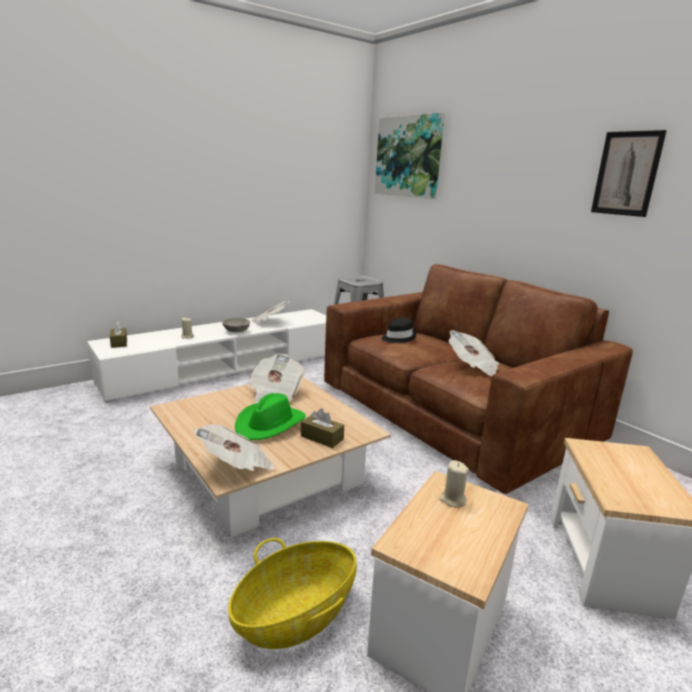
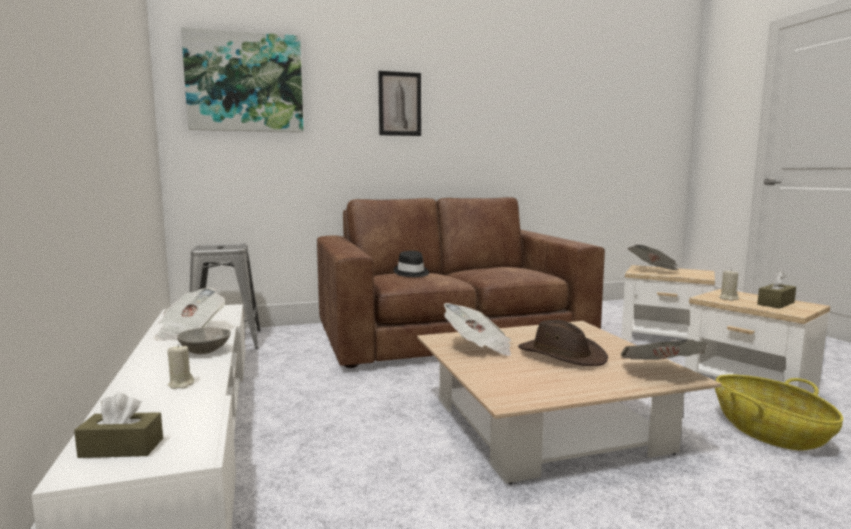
camera: 70 degrees left, 10 degrees down
(270, 424) = (561, 355): green hat -> brown hat
(322, 438) = (593, 340): brown tissue box -> brown tissue box (775, 303)
(472, 367) = (503, 267): newspaper -> newspaper (654, 271)
(626, 173) = (495, 105): picture -> picture (399, 104)

